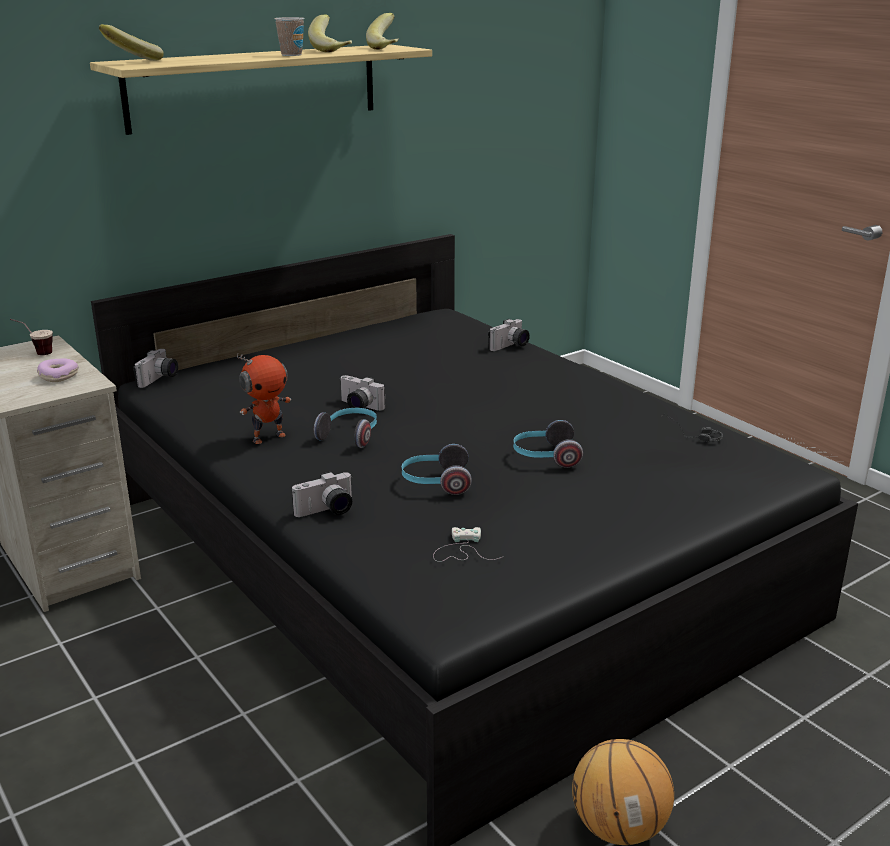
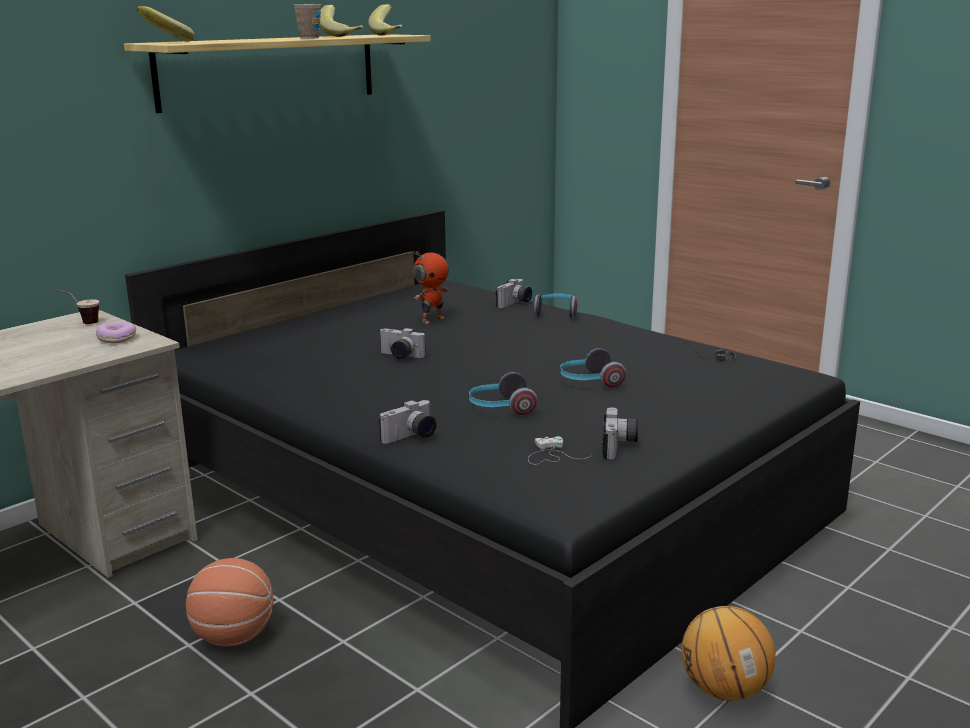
camera: 10 degrees left, 5 degrees down
(139, 694) = (233, 637): none -> basketball
(159, 379) = (194, 348): camera -> camera (619, 446)
(268, 437) = (325, 385): toy robot -> toy robot (432, 320)
(350, 435) = (403, 379): headphones -> headphones (556, 313)

